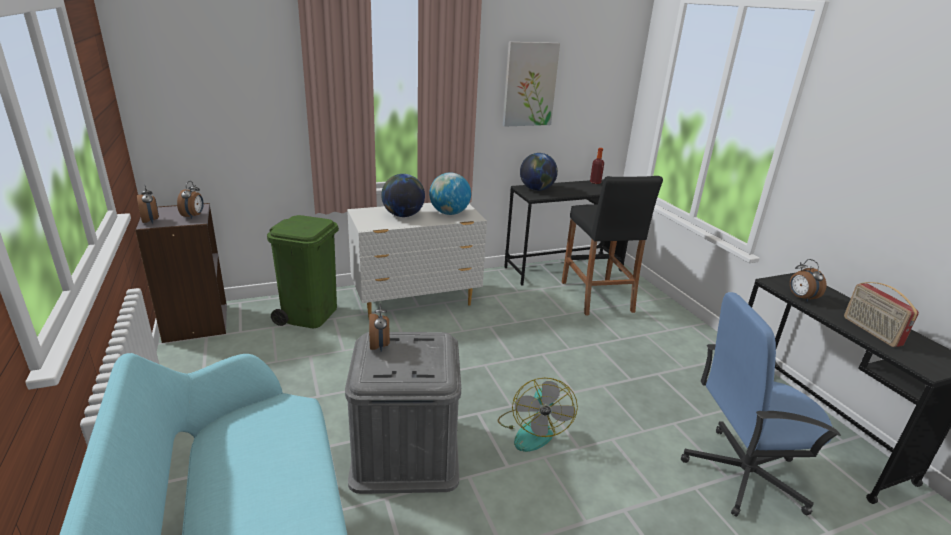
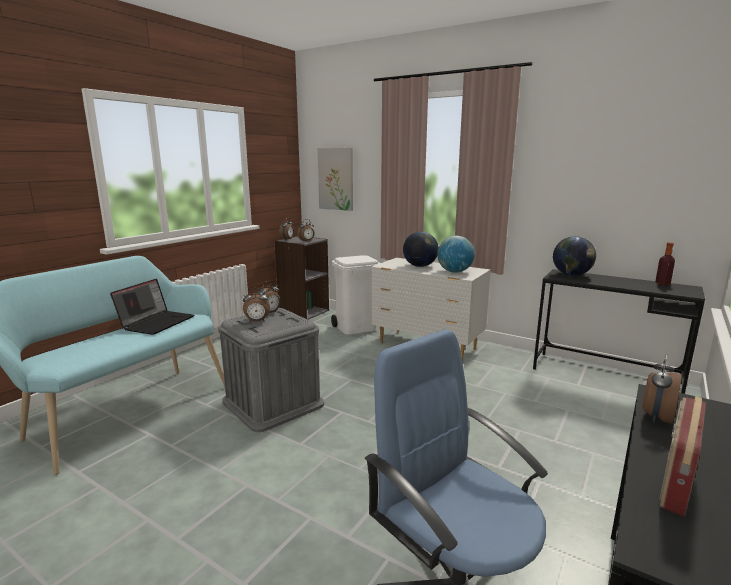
camera: 55 degrees right, 10 degrees down
(253, 446) = (157, 322): none -> laptop
(310, 314) = (356, 328): green trash can -> white trash can
(399, 364) = (257, 321): none -> alarm clock
(529, 84) = (578, 167): picture -> picture (336, 179)
(532, 430) = (353, 440): fan -> none
(597, 297) = (598, 406): black stool -> none

